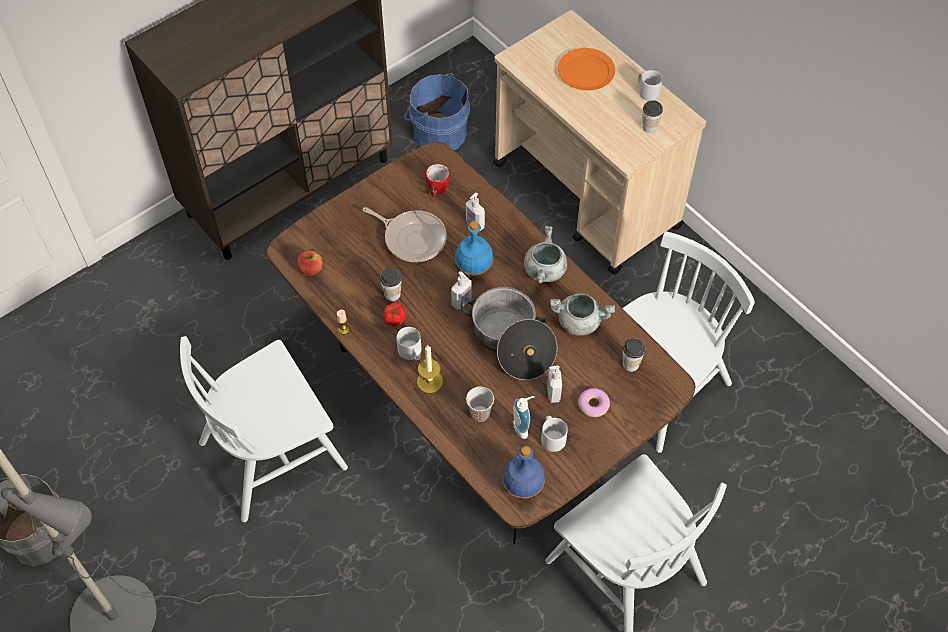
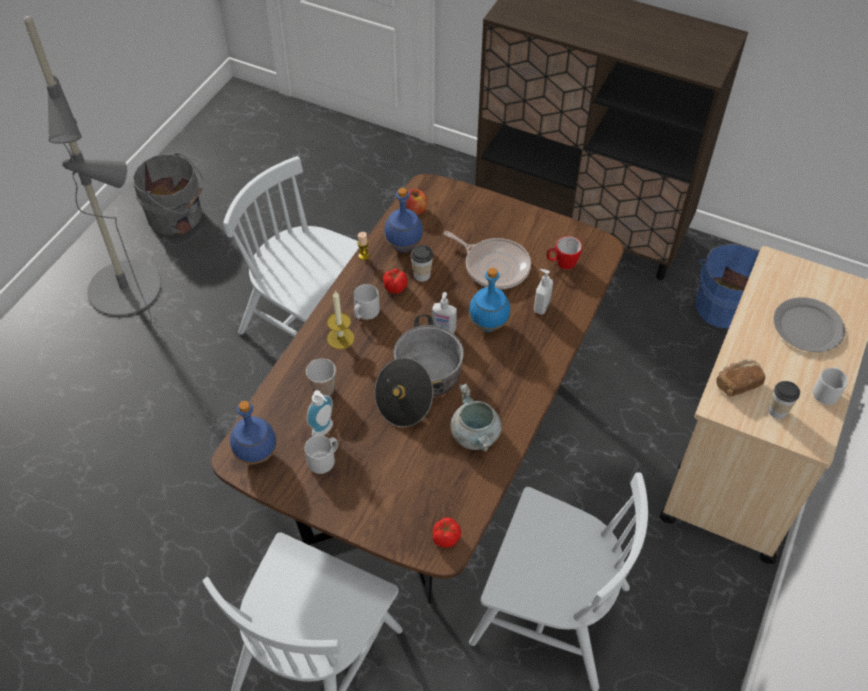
camera: 65 degrees right, 5 degrees down
(349, 295) = (403, 246): none -> blue bottle
(412, 238) = (494, 266): frying pan -> frying pan turned 60 degrees counterclockwise
(545, 271) = (521, 384): grey cooking pot -> none
(553, 393) = (376, 442): soap dispenser -> none
(585, 71) = (807, 326): orange plate -> grey plate
(593, 405) = (380, 483): donut -> none
(614, 138) = (737, 383): none -> bread
(630, 364) = (449, 500): cup -> none
(663, 379) = (445, 538): none -> tomato

